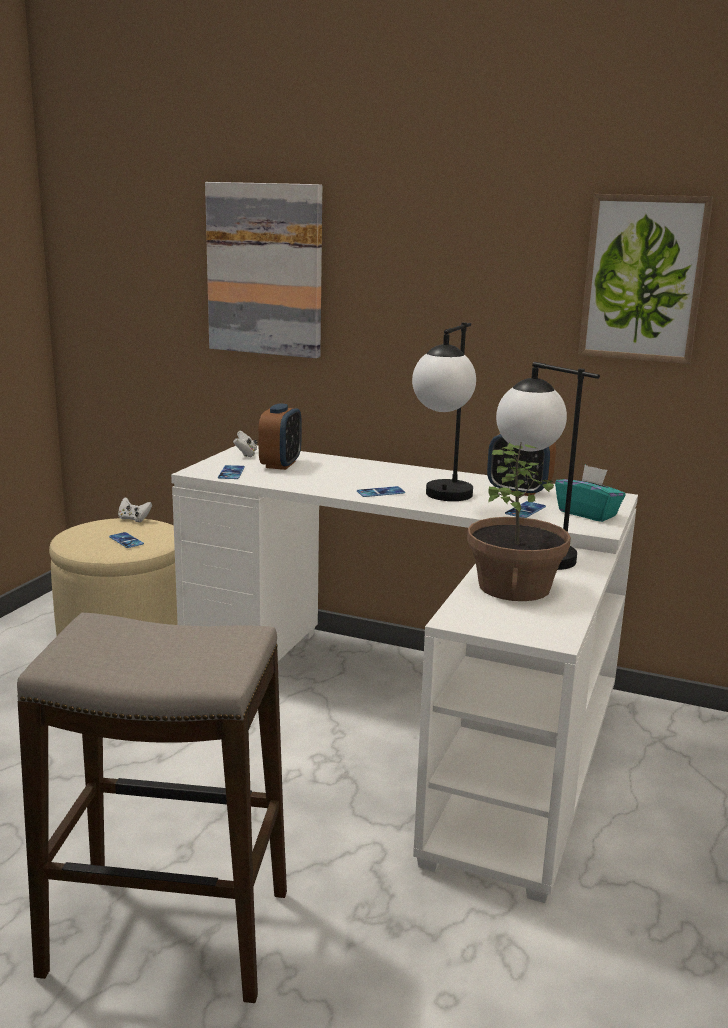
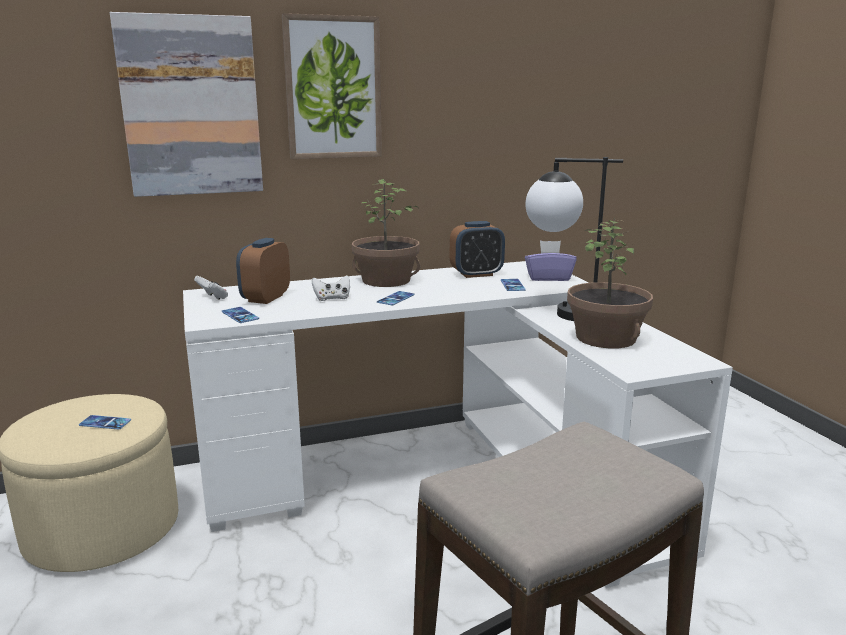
camera: 40 degrees left, 0 degrees up
(134, 519) = (74, 401): white game controller -> white game controller (332, 298)
(280, 464) = (265, 298): alarm clock -> alarm clock turned 135 degrees counterclockwise
(414, 475) = (386, 280): none -> potted plant
(442, 499) = (447, 292): table lamp -> none
(587, 513) = (548, 278): turquoise tissue box -> purple tissue box
(643, 278) = (531, 94): picture -> picture (333, 88)

